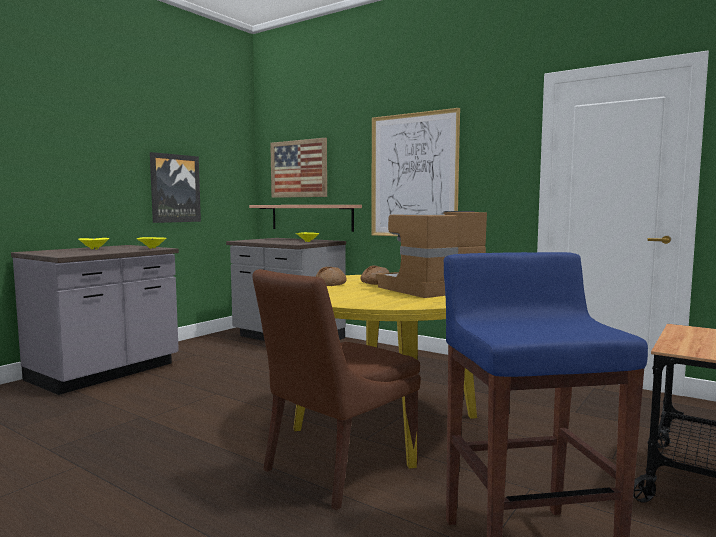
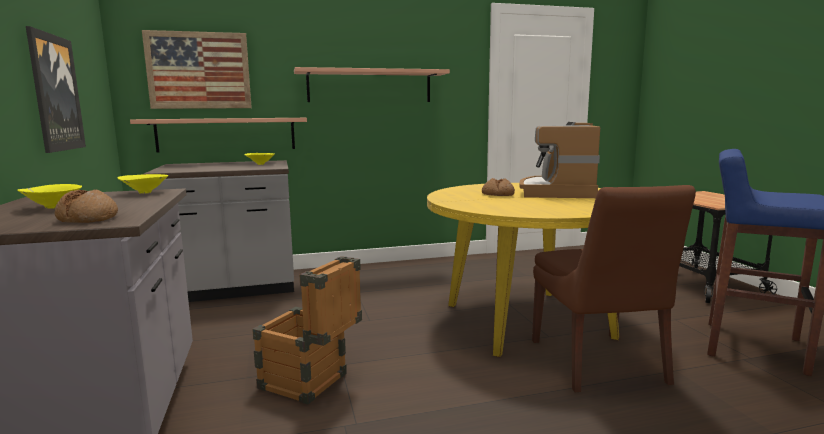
camera: 50 degrees left, 5 degrees up
(182, 395) = (311, 384): none -> crate
(331, 284) = (480, 201): bread -> bread (88, 218)
(413, 175) = (370, 86): picture -> shelf

